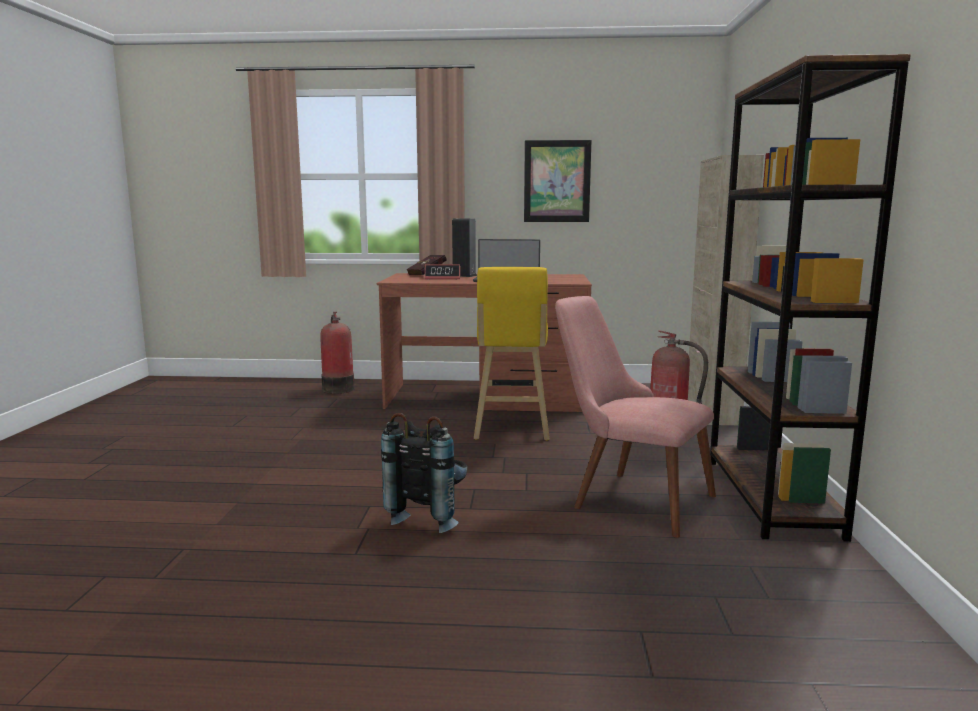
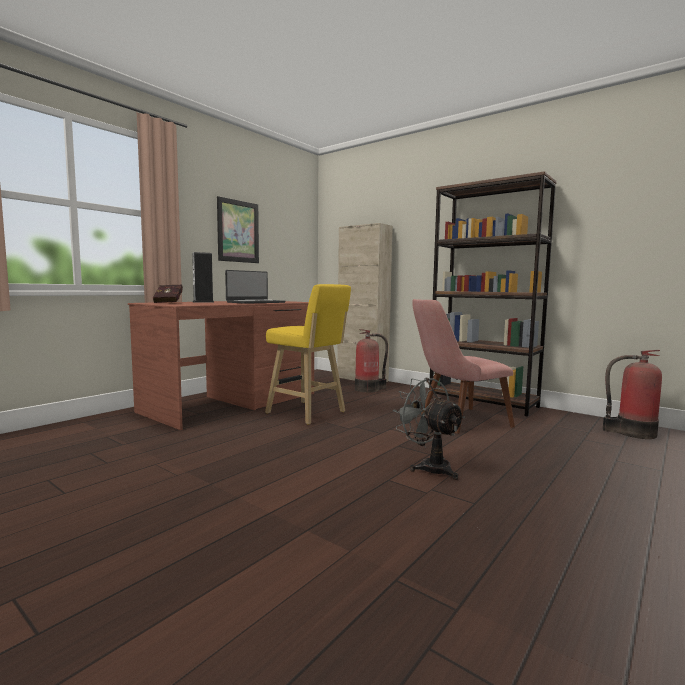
camera: 55 degrees left, 5 degrees down
(338, 388) = (79, 430): fire extinguisher -> fire extinguisher (632, 433)
(430, 515) = (429, 466): black backpack -> grey fan
(443, 278) = (202, 303): alarm clock -> none

